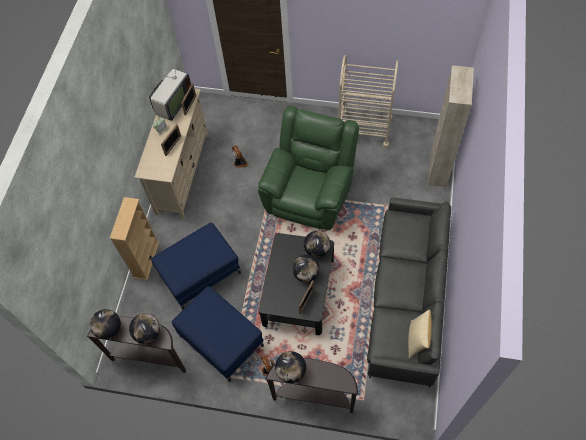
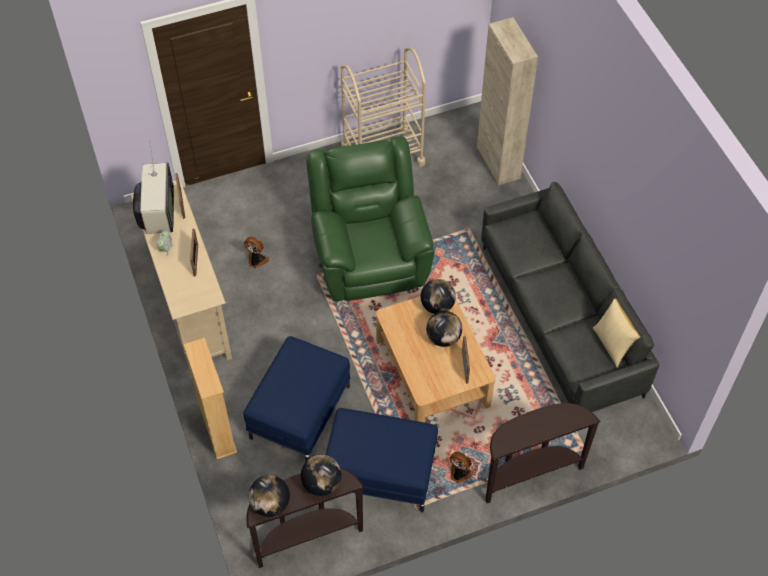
camera: 35 degrees left, 5 degrees down
(291, 371) = (515, 436): globe -> none
(298, 291) = (433, 371): black coffee table -> beige coffee table

